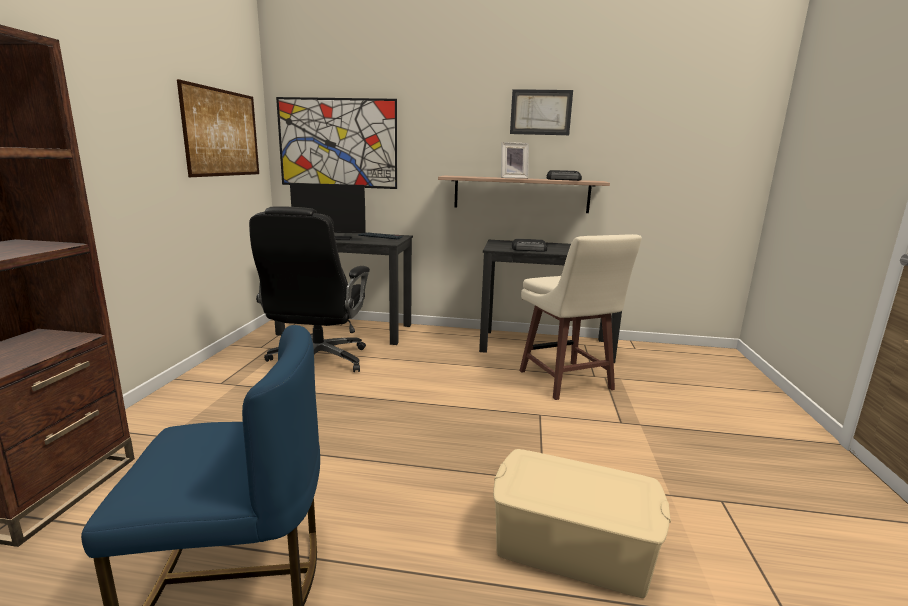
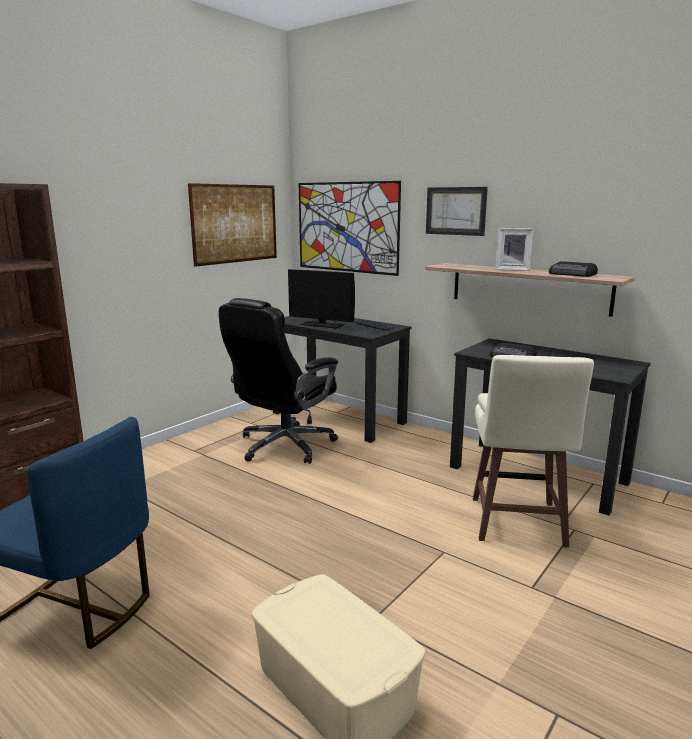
camera: 30 degrees right, 0 degrees up
(540, 112) = (554, 191): picture -> picture (455, 211)

